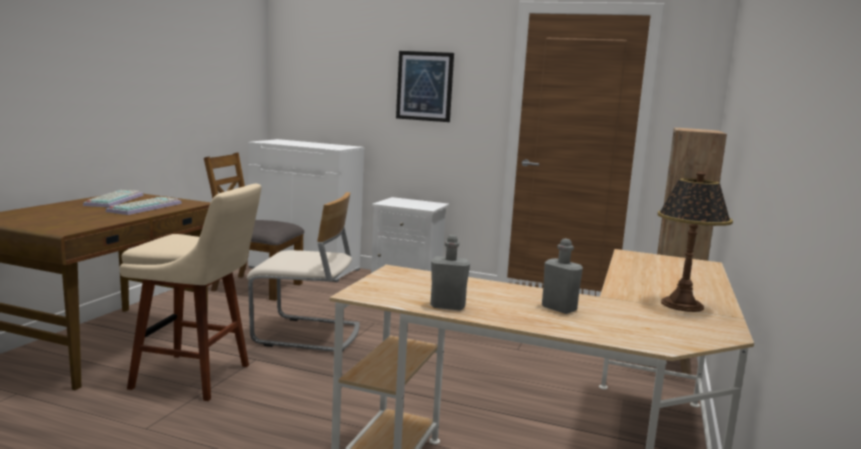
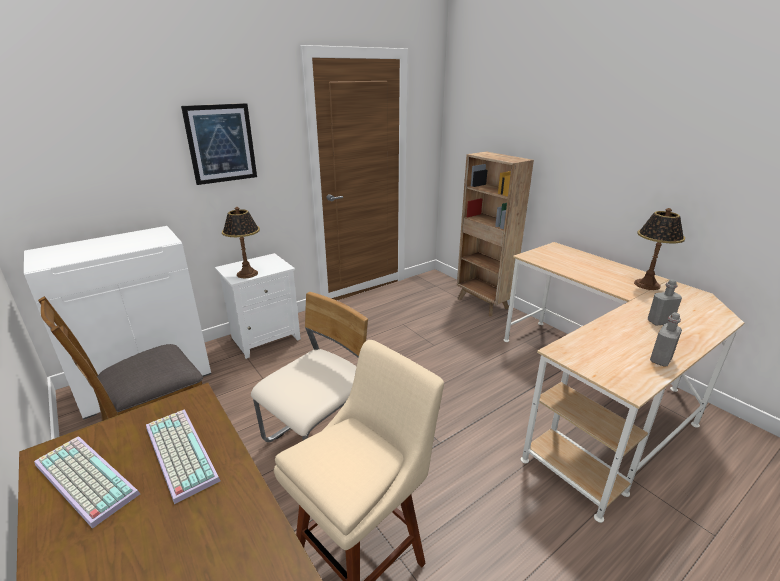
camera: 55 degrees left, 15 degrees up
(396, 203) = (247, 274): none -> table lamp

